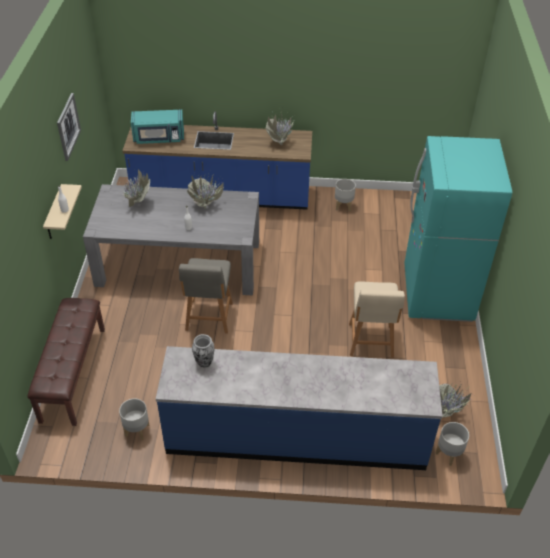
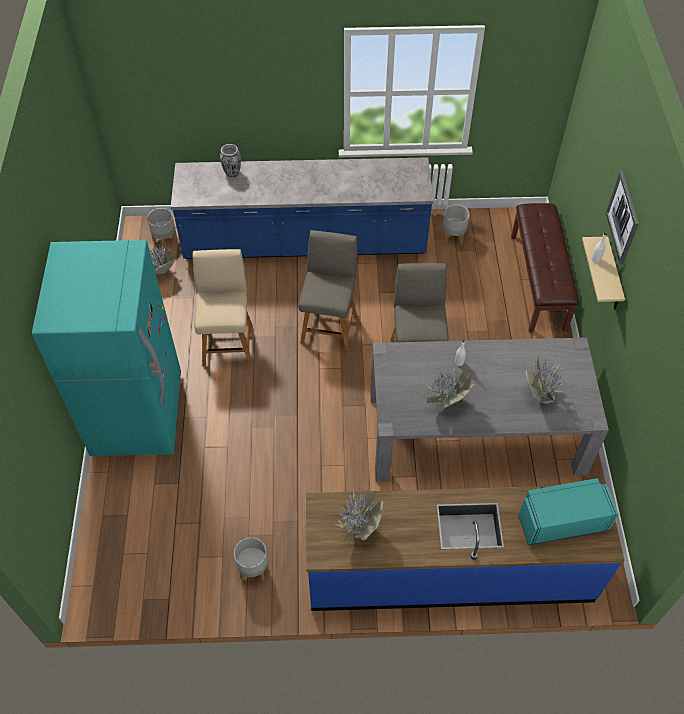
camera: 175 degrees right, 10 degrees up
(68, 126) = (653, 327): picture -> picture (623, 217)
(204, 363) = (393, 188): vase -> vase (232, 173)
(280, 349) = (329, 326): none -> grey chair

